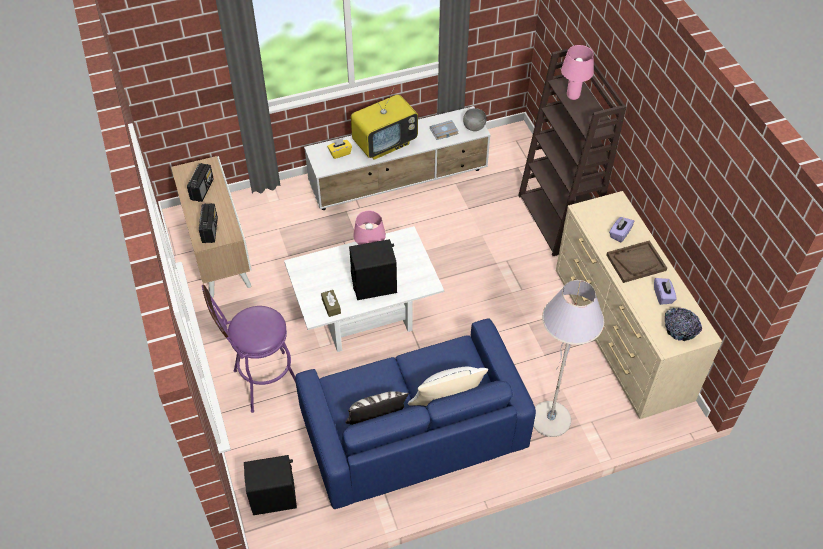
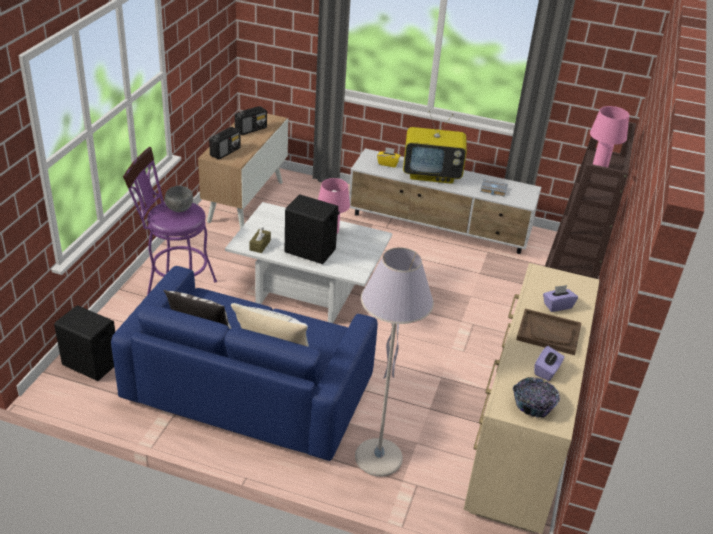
camera: 35 degrees right, 15 degrees down
(474, 127) = (525, 199): grey bowl -> grey bowl (180, 209)

